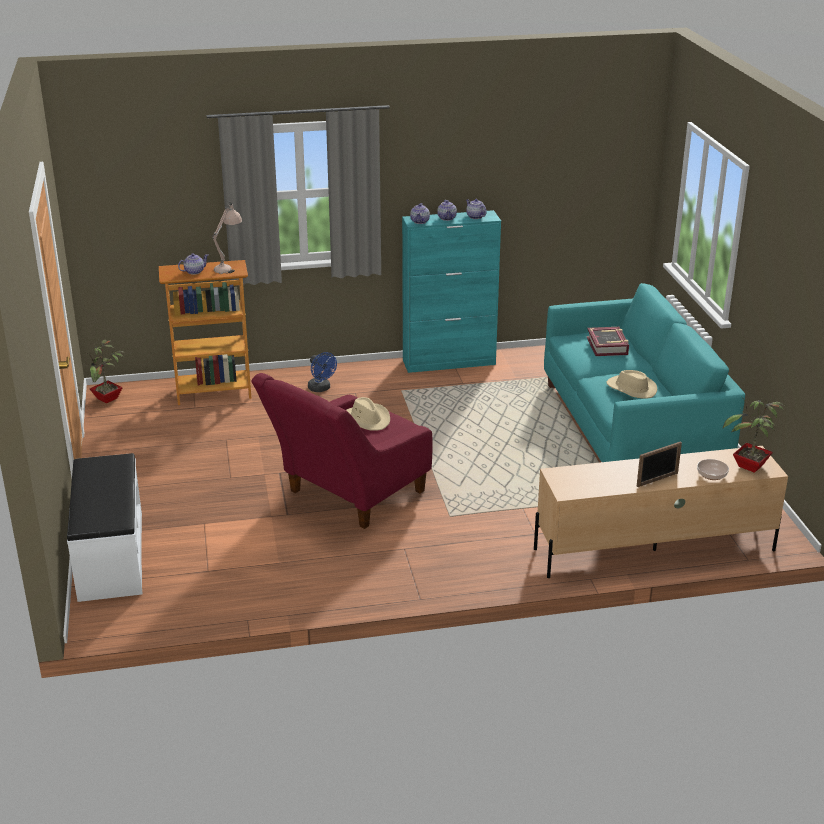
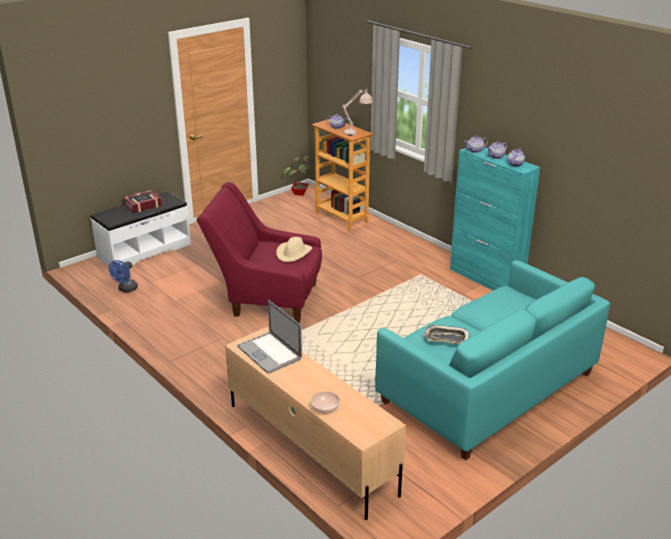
camera: 60 degrees right, 0 degrees up
(321, 389) = (388, 247): blue fan -> blue fan (126, 289)
(594, 479) = (269, 353): none -> laptop
(607, 346) = (507, 309): book -> book (143, 205)
(631, 389) = (446, 338): beige hat -> tray
(657, 480) = (293, 382): picture frame -> none
(749, 467) = (358, 425): potted plant -> none

